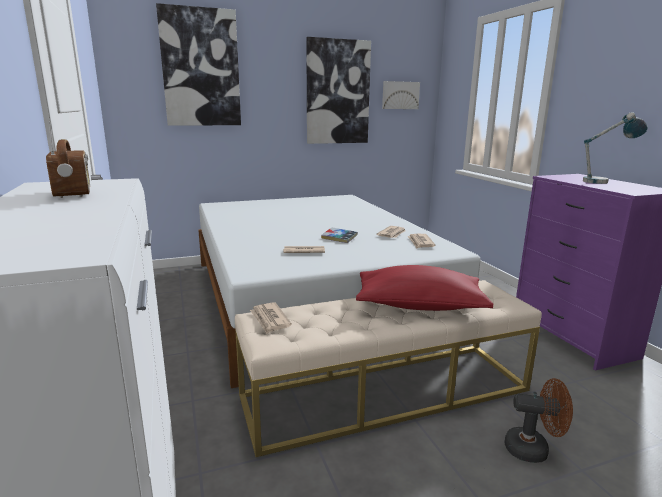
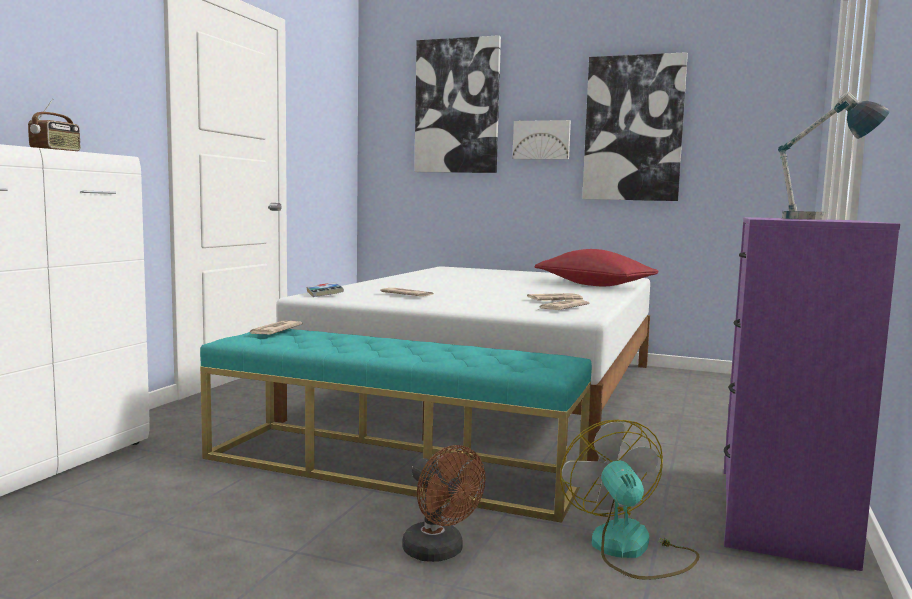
camera: 40 degrees right, 10 degrees down
(339, 238) = (480, 295): book -> book (324, 294)
(386, 392) = (392, 466): beige bench -> turquoise bench
(400, 95) = (741, 129): picture -> picture (541, 140)
(419, 305) = (432, 353): red pillow -> red pillow (594, 285)
(579, 393) = (630, 549): none -> fan

